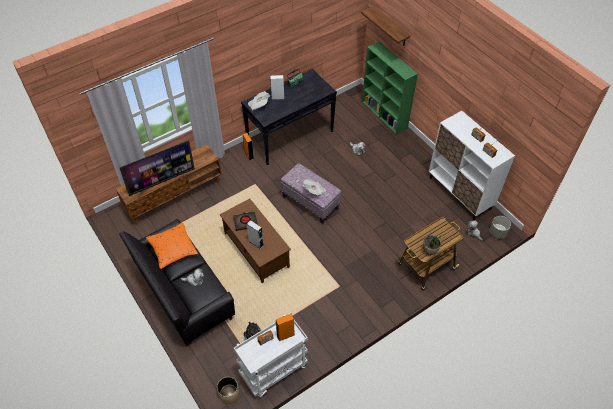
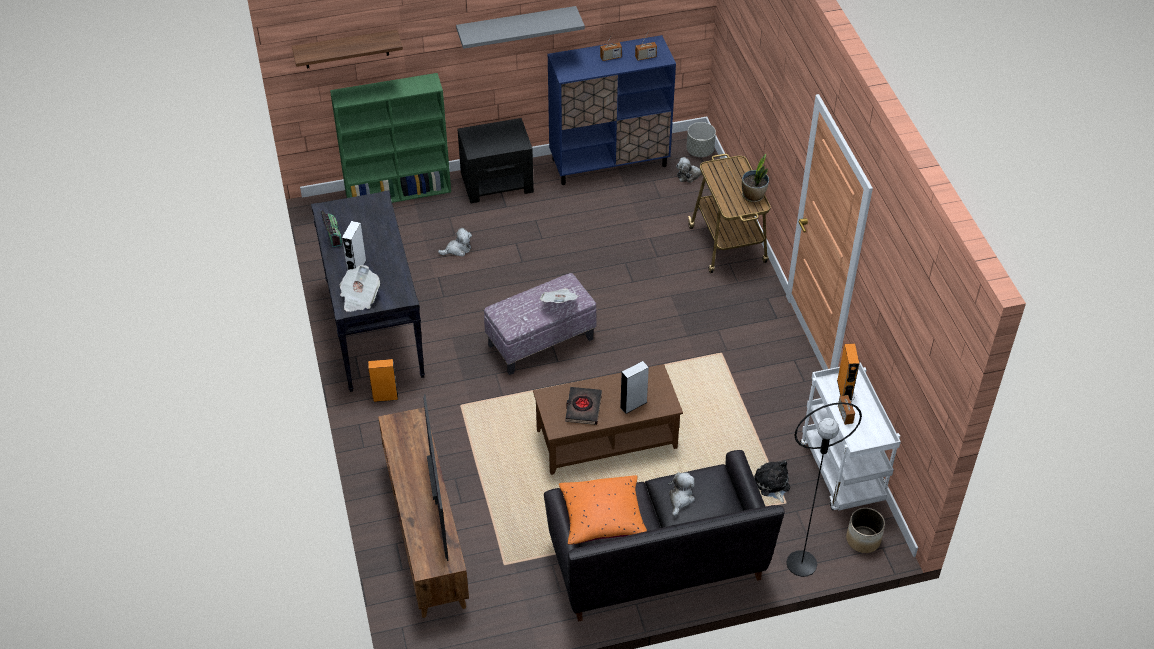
camera: 70 degrees left, 5 degrees down
(202, 364) = (801, 564): none -> black floor lamp
(415, 150) = (497, 182): none -> black nightstand
(455, 83) = (516, 27): none -> grey shelf
(460, 193) = (609, 162): white cabinet -> blue cabinet

